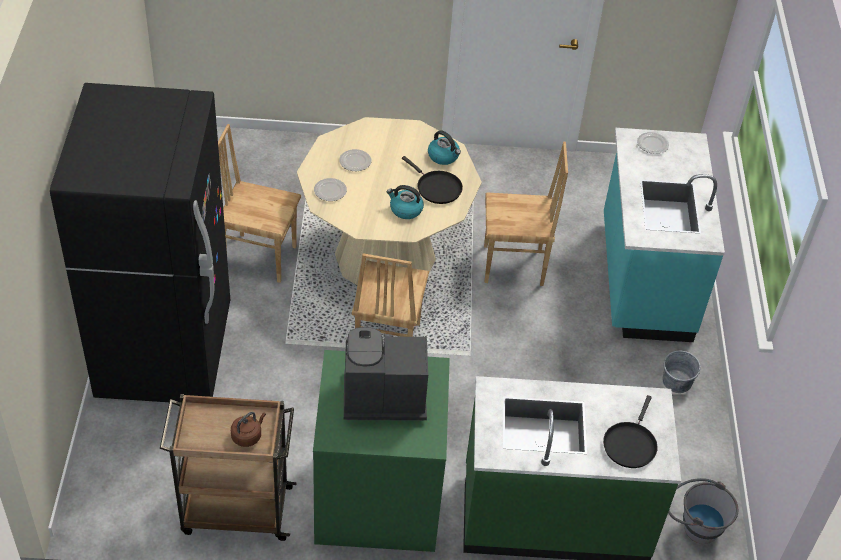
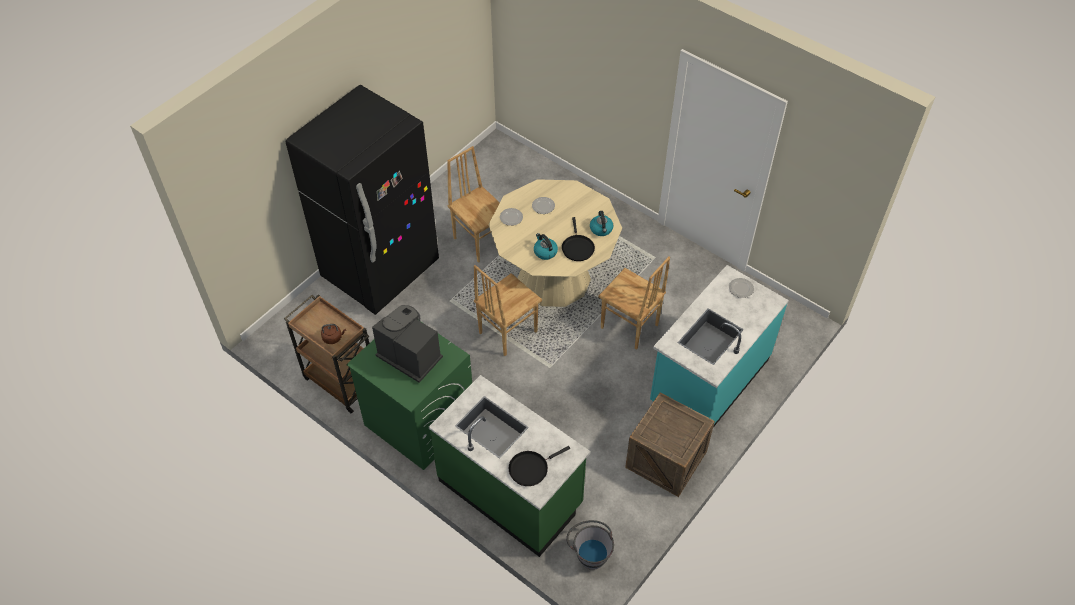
camera: 40 degrees right, 5 degrees up
(677, 382) = (666, 459): grey bucket -> crate

